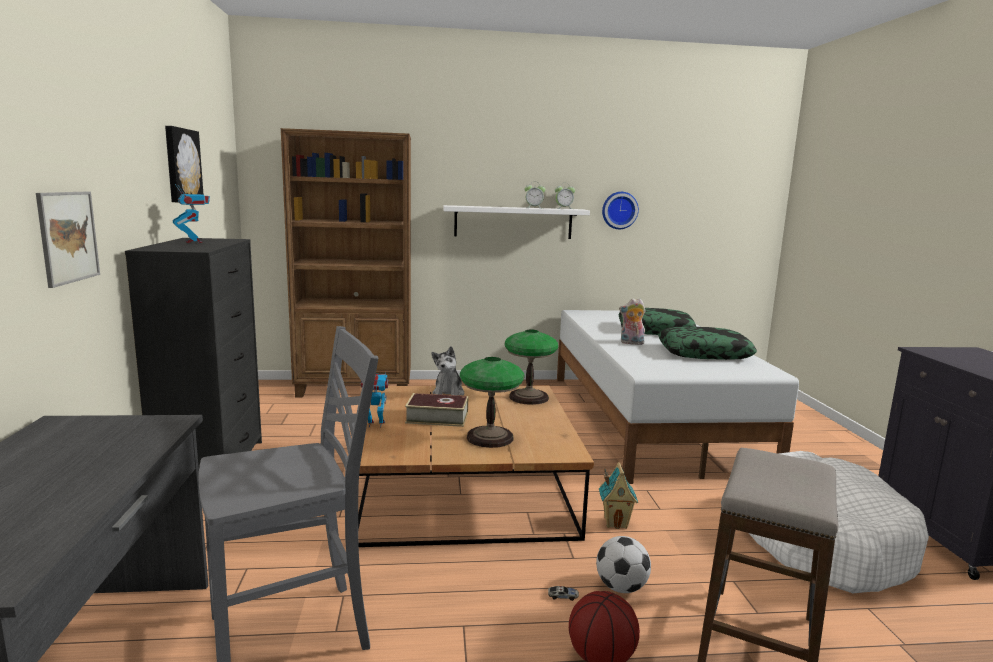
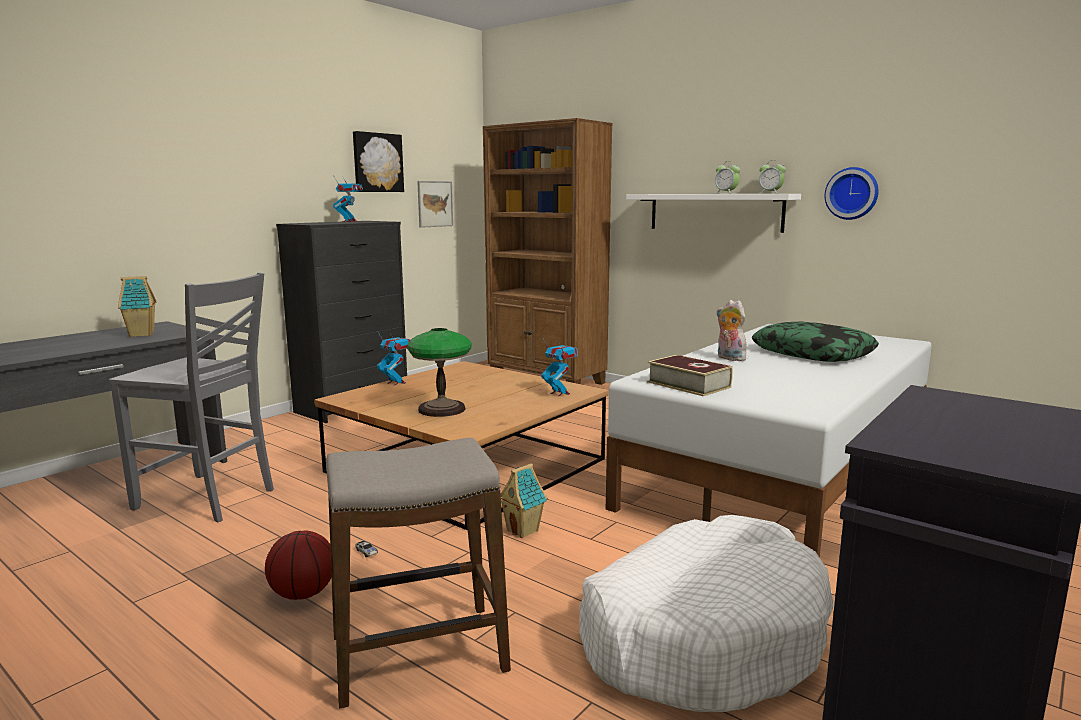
camera: 45 degrees right, 0 degrees up
(68, 237) = (212, 209): picture -> picture (435, 204)
(100, 443) = (142, 334): none -> toy house
(437, 417) = (446, 389): book -> book (688, 384)
(448, 394) = (501, 377): plush toy -> none
(529, 397) = (559, 393): table lamp -> toy robot
(621, 587) = (416, 568): football -> none
(704, 353) = (789, 380): pillow -> none

